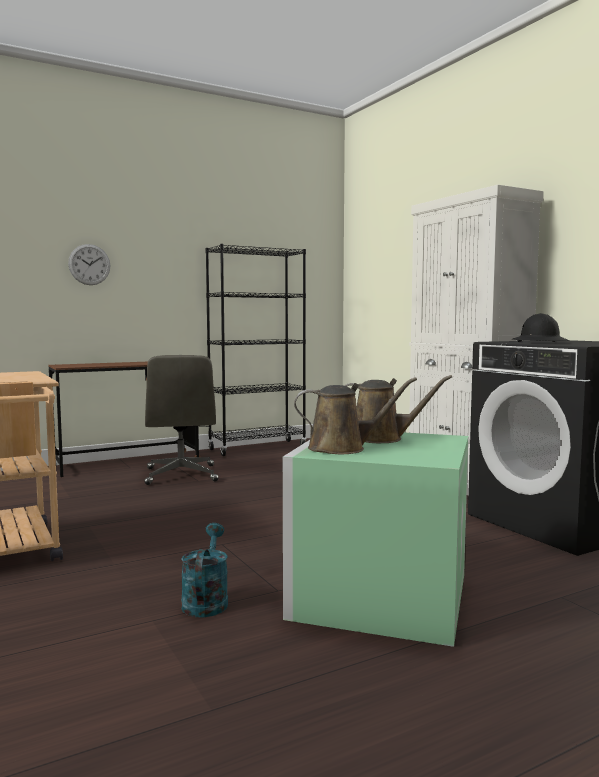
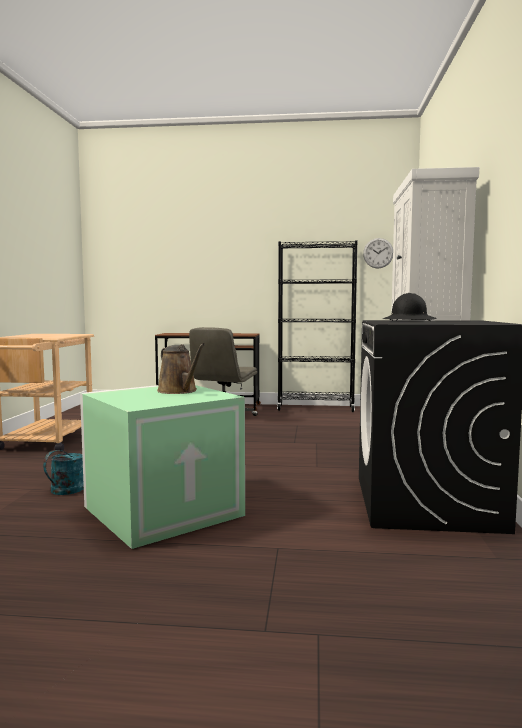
camera: 35 degrees right, 0 degrees up
(89, 264) = (194, 262): wall clock -> wall clock (378, 253)
(342, 448) = (128, 393): brown watering can -> none

